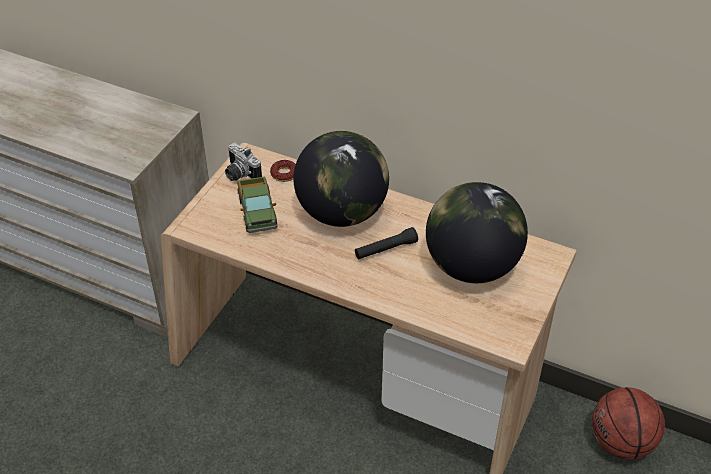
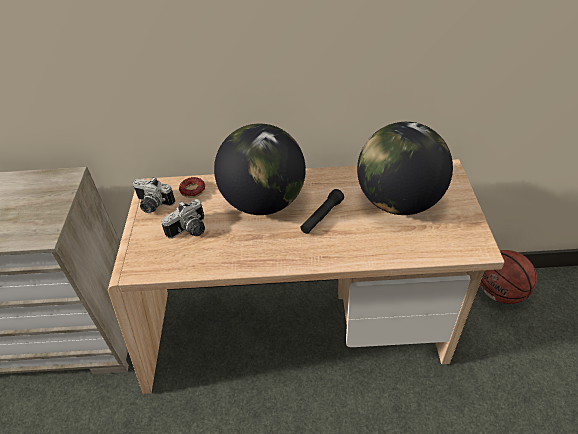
camera: 25 degrees left, 0 degrees up
(257, 212) = (190, 231): toy truck -> camera

